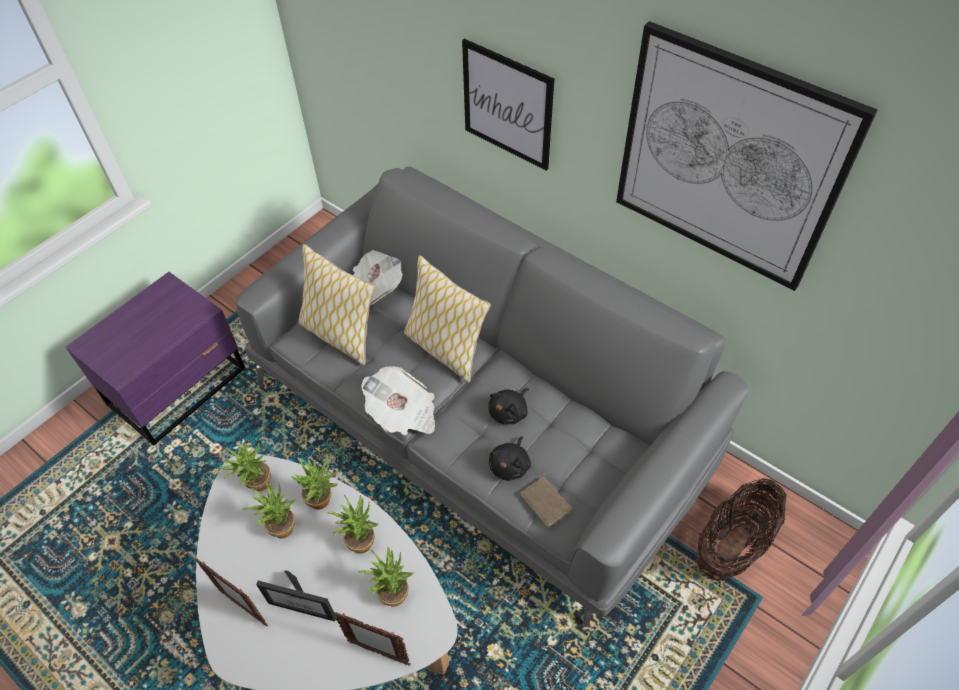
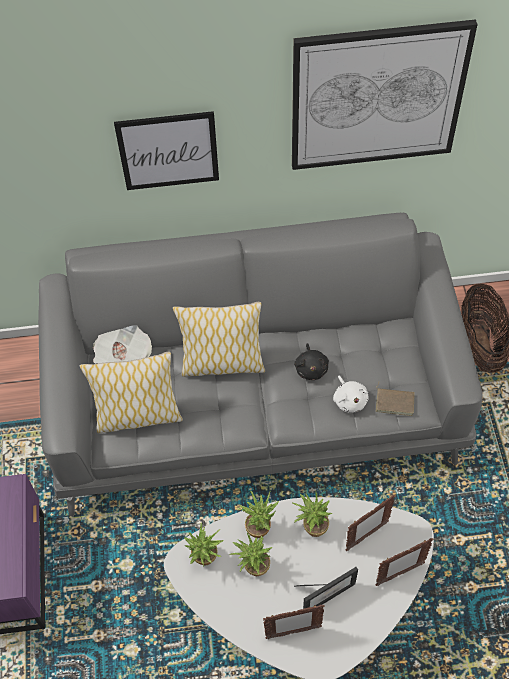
camera: 45 degrees left, 5 degrees up
(391, 592) = (366, 536): potted plant -> picture frame
(403, 414) = (248, 428): newspaper -> none
(510, 465) = (349, 400): black plush toy -> white plush toy

